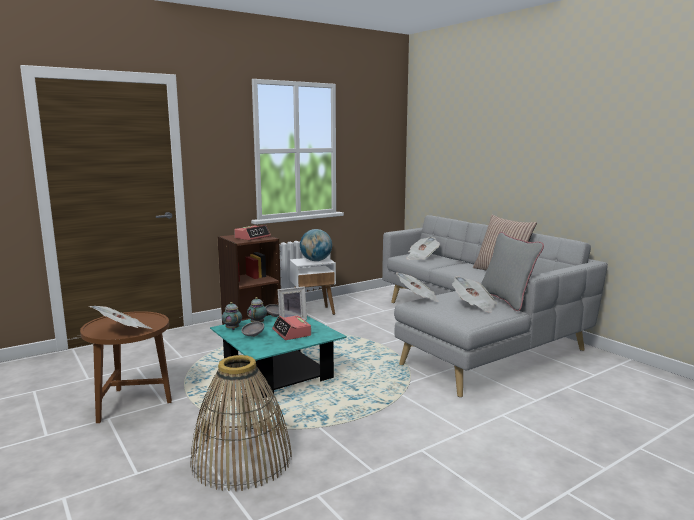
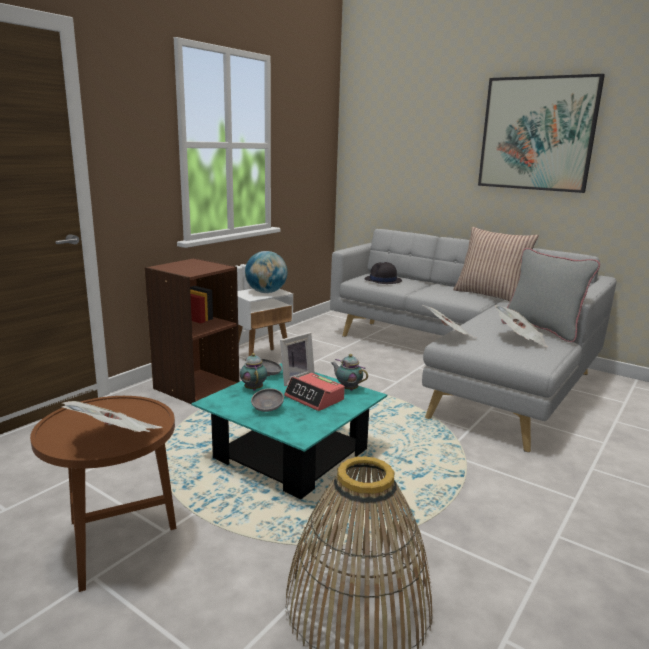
camera: 20 degrees left, 5 degrees up
(232, 328) = (226, 401): teapot -> teapot (347, 389)
(252, 237) = (198, 266): alarm clock -> none
(421, 257) = (382, 280): newspaper -> black hat
(543, 136) = (537, 134): none -> picture

